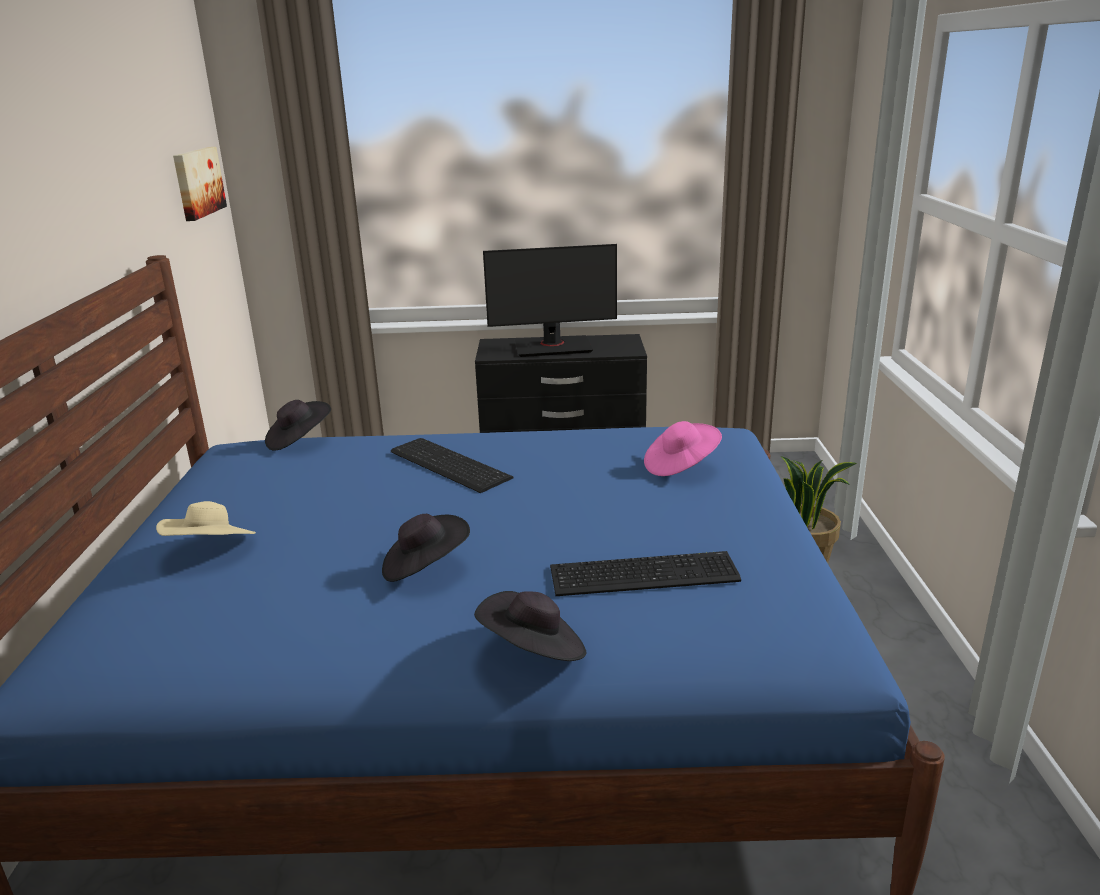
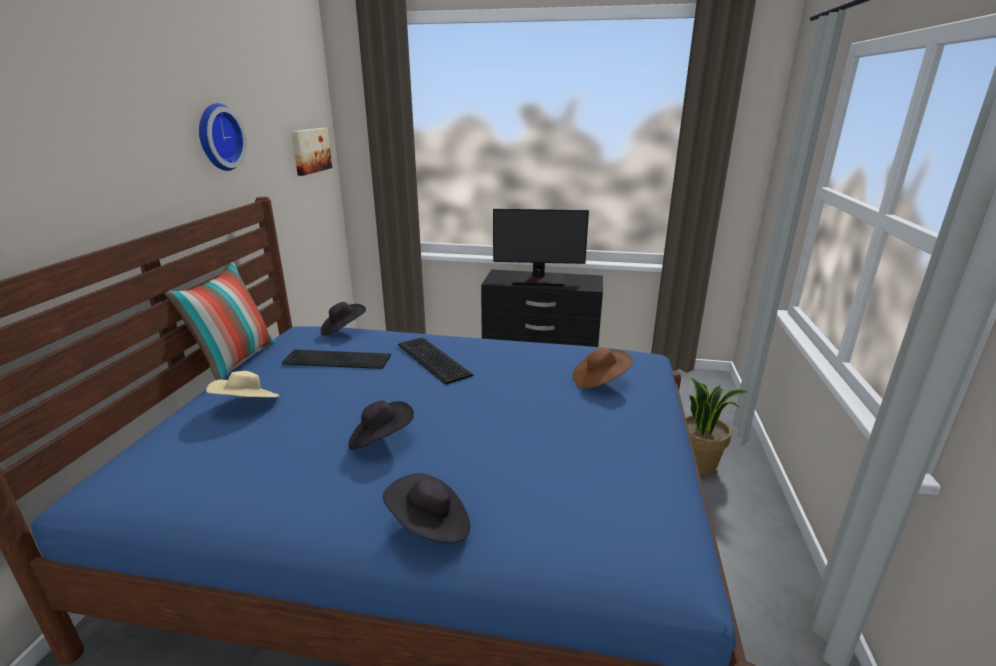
camera: 10 degrees right, 0 degrees up
(91, 172) = (217, 137): none -> wall clock
(156, 498) = (235, 360): none -> pillow
(640, 572) = (537, 468): keyboard -> keyboard (337, 358)
(680, 466) = (600, 381): pink hat -> brown hat

